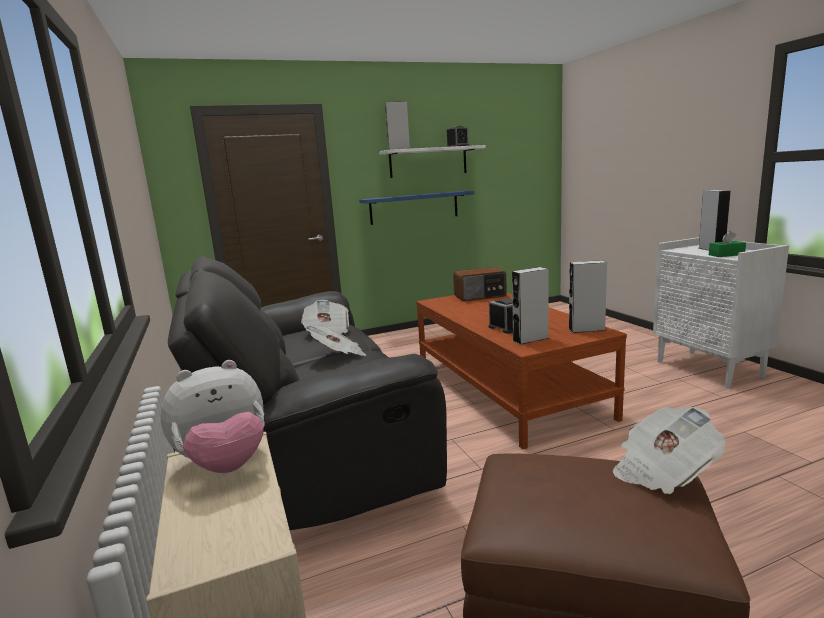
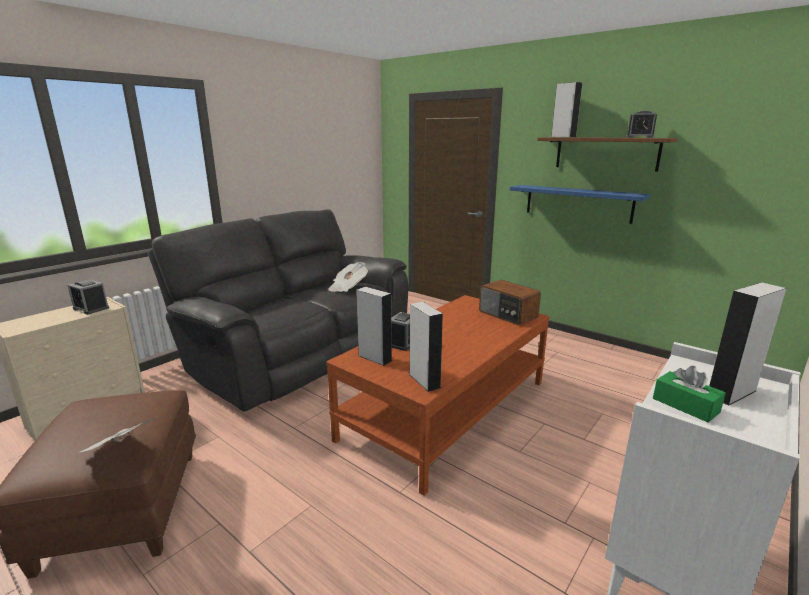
camera: 60 degrees right, 5 degrees up
(225, 464) = (91, 308): plush toy -> alarm clock
(338, 355) = (301, 301): newspaper -> none
(428, 162) = (606, 153): white shelf -> brown shelf

